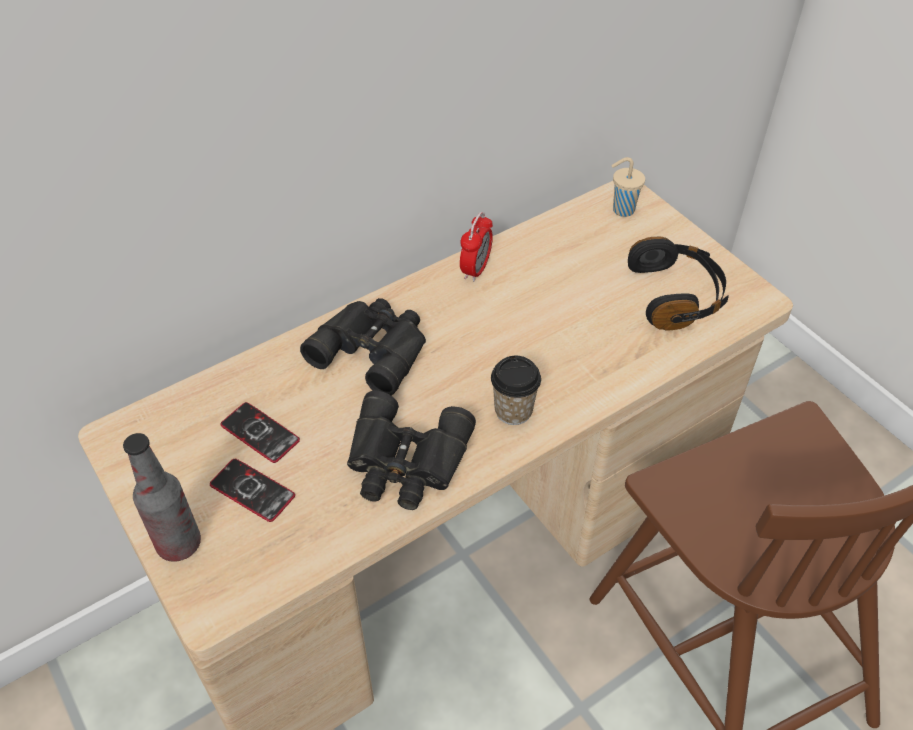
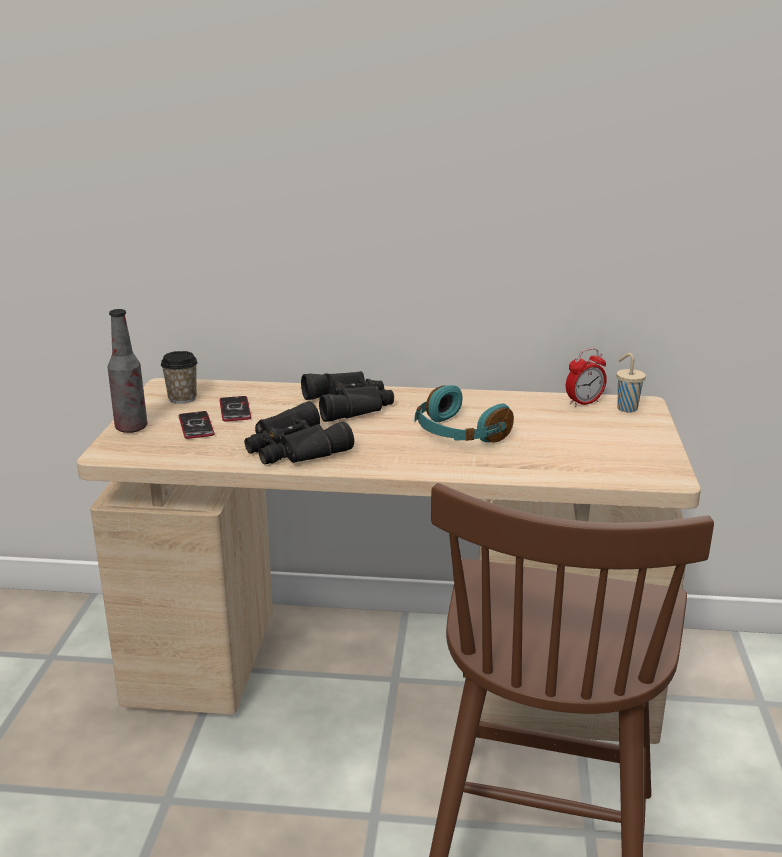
camera: 40 degrees right, 25 degrees down
(475, 269) = (470, 398): alarm clock -> alarm clock (584, 403)
(513, 410) = (394, 456): cup -> cup (182, 398)
(530, 338) = (457, 434): none -> turquoise headphones
(676, 296) = (601, 454): black headphones -> none

